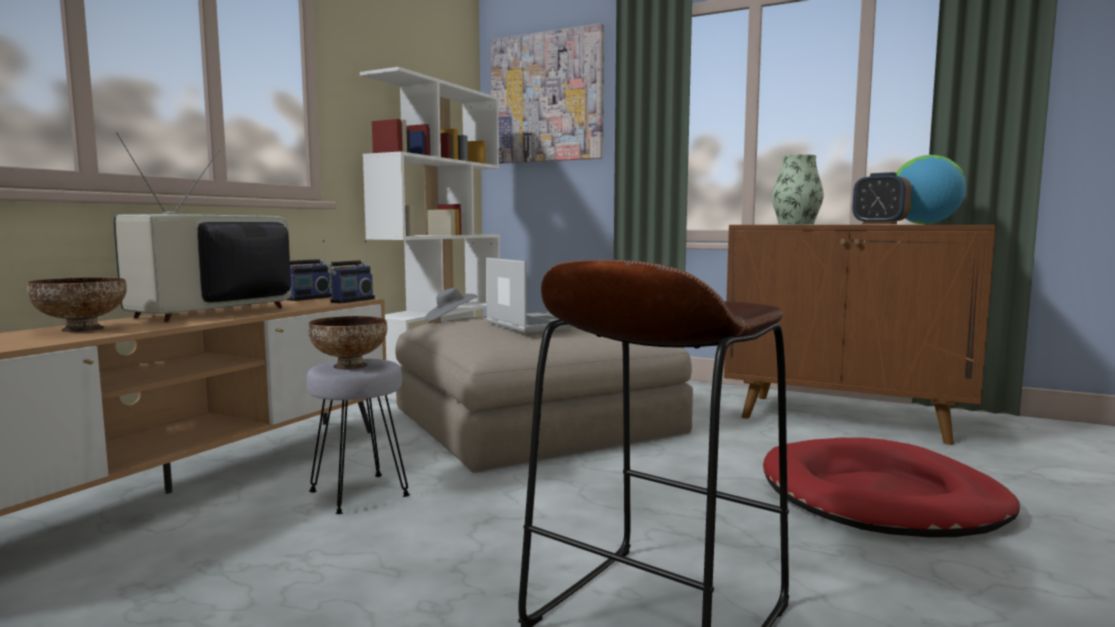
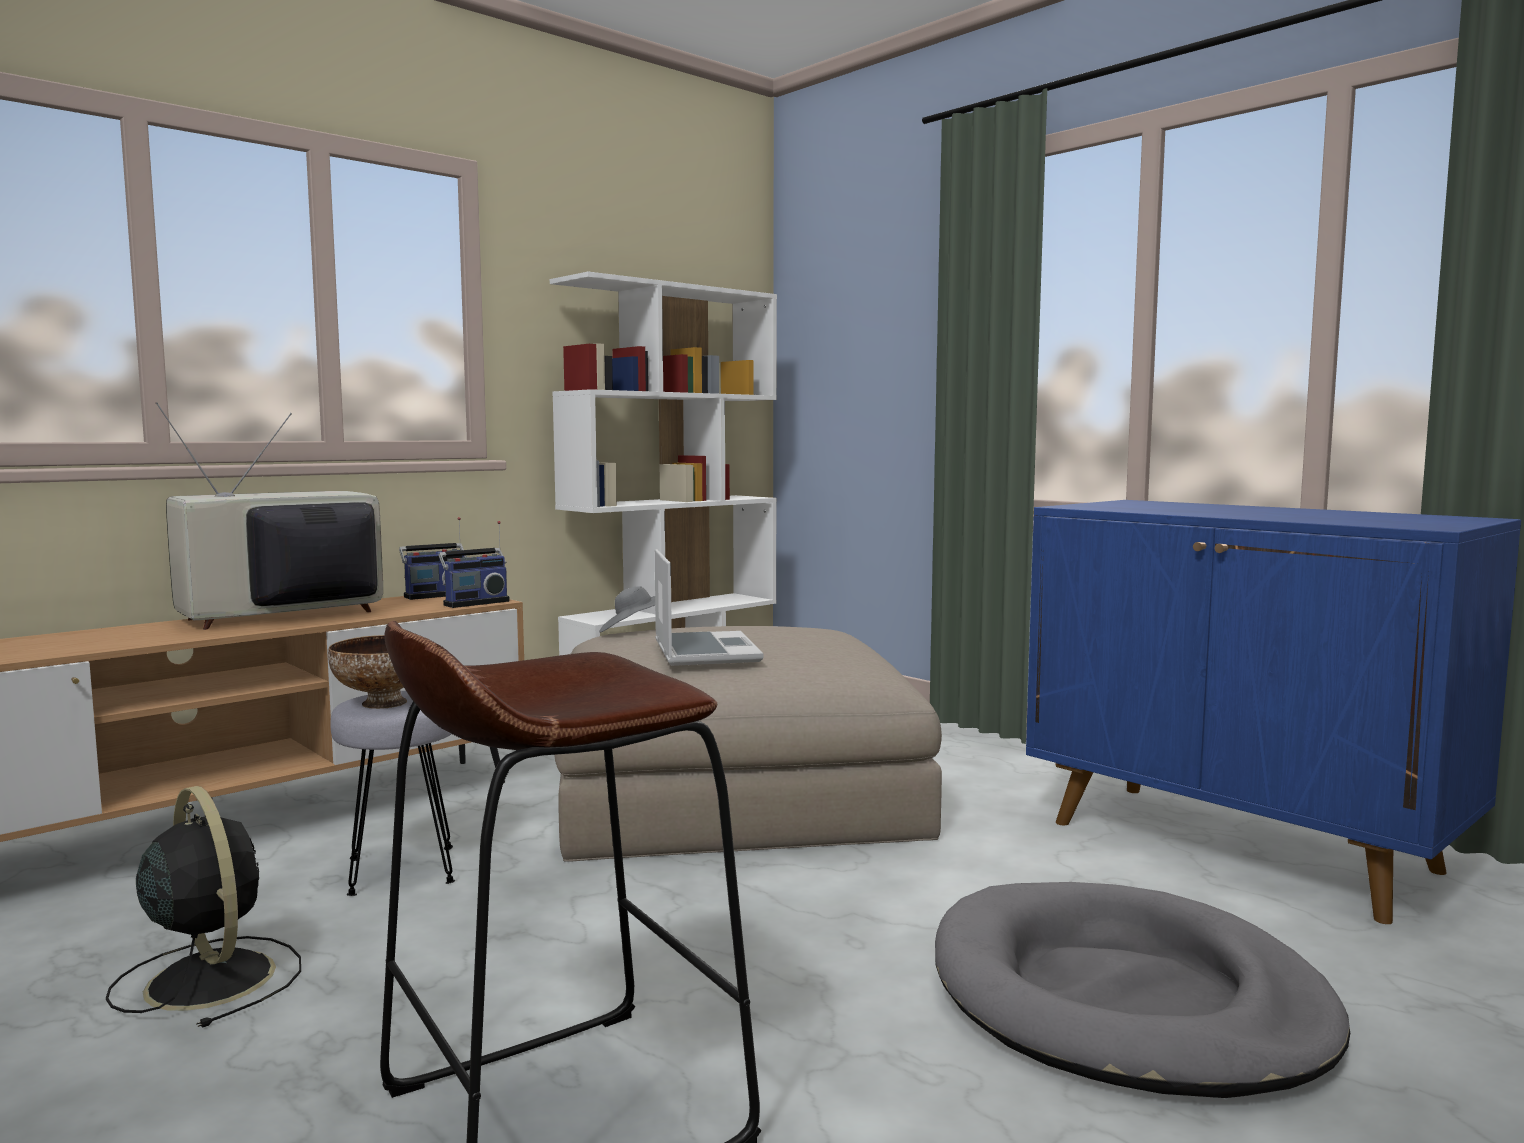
camera: 20 degrees right, 0 degrees up
(81, 329) = (103, 636): bowl -> none
(286, 583) = (209, 978): none -> black fan
(547, 98) = (856, 289): picture -> none
(796, 224) = (1146, 509): vase -> none
(846, 418) = (1242, 847): brown cabinet -> blue cabinet
(879, 224) = (1281, 516): alarm clock -> none
(882, 497) = (1126, 999): red dog bed -> grey dog bed
(924, 224) = (1385, 516): globe -> none

